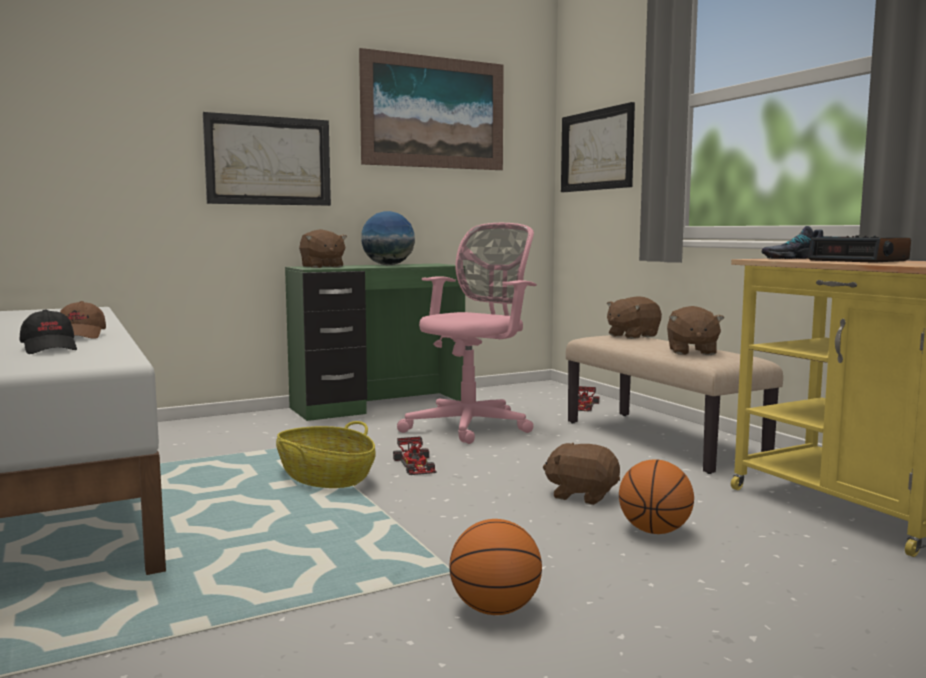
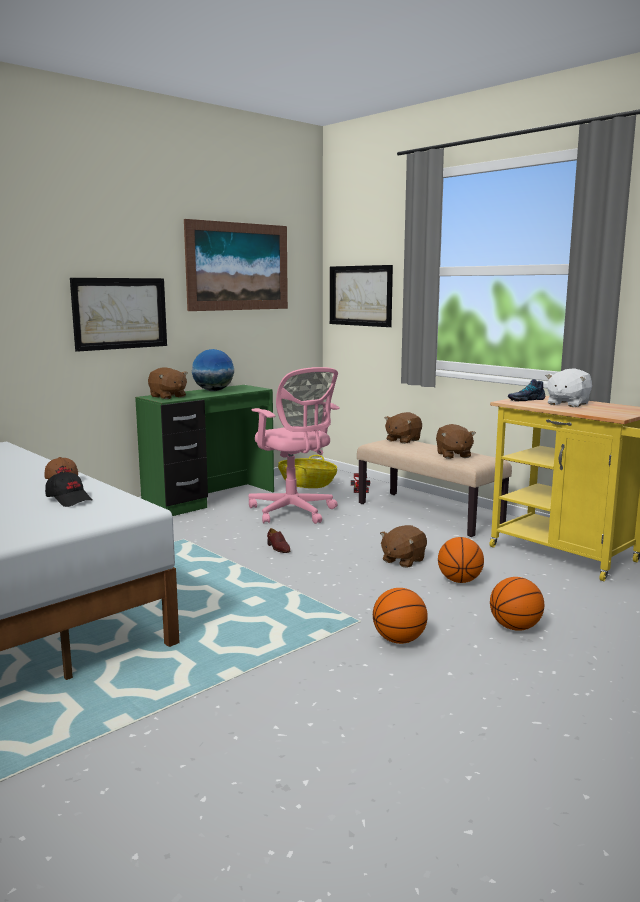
camera: 15 degrees left, 5 degrees up
(325, 479) = (223, 565): basket -> basket (307, 484)
(415, 465) = (278, 548): toy car -> brown shoe
(472, 426) = (294, 512): pink office chair -> pink office chair turned 120 degrees clockwise
(582, 495) = (402, 560): brown plush toy -> brown plush toy turned 60 degrees counterclockwise
(711, 614) = (515, 627): none -> basketball
(859, 260) = (567, 404): alarm clock -> white plush toy

